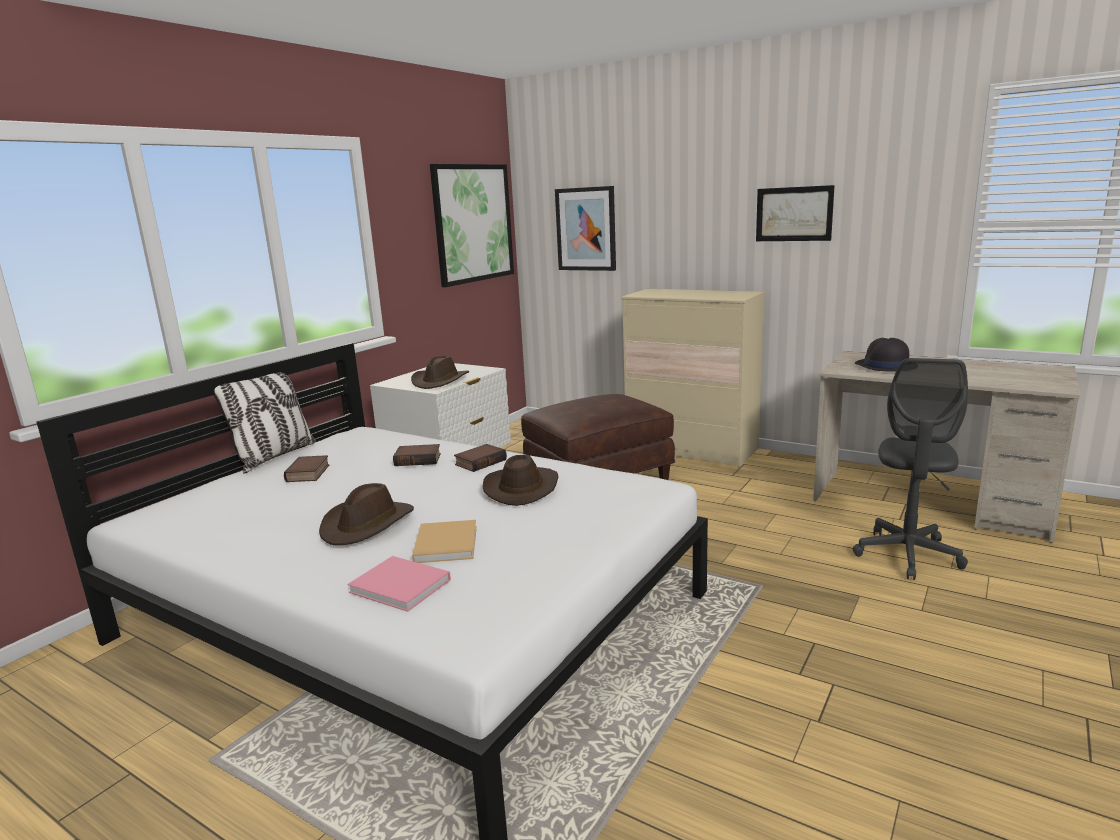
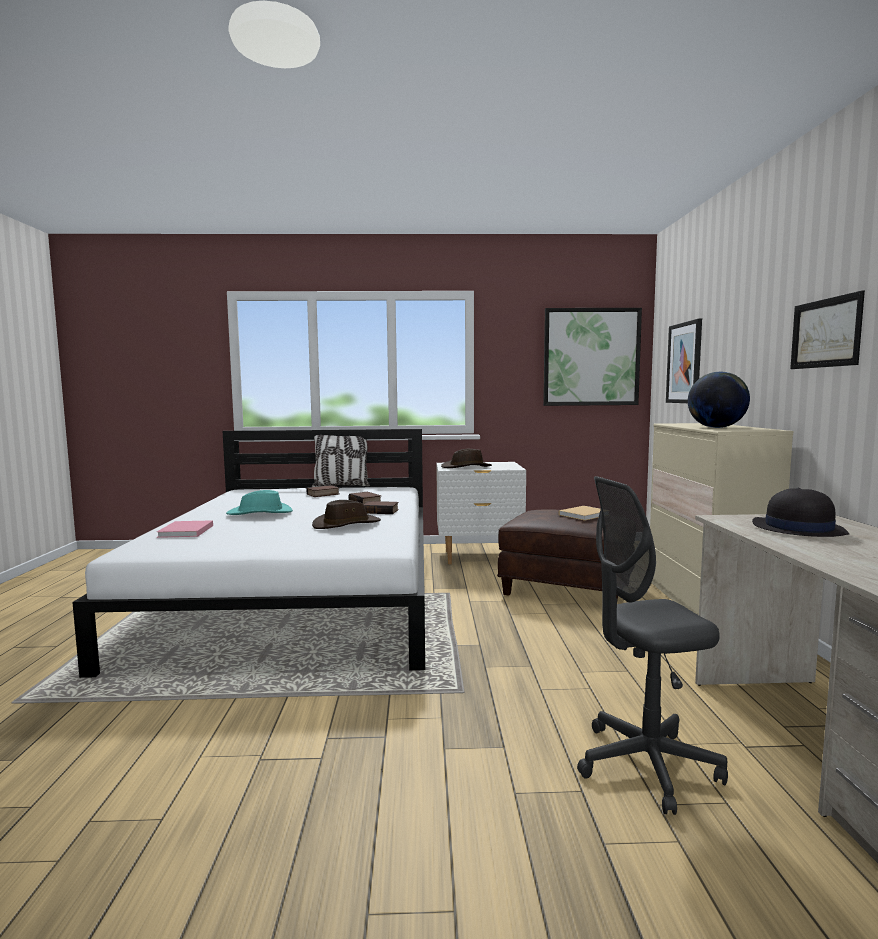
camera: 55 degrees right, 10 degrees down
(367, 524) = (260, 513): brown hat -> turquoise hat
(446, 543) = (247, 528): beige book -> beige book (585, 514)
(708, 295) = (716, 427): none -> globe

